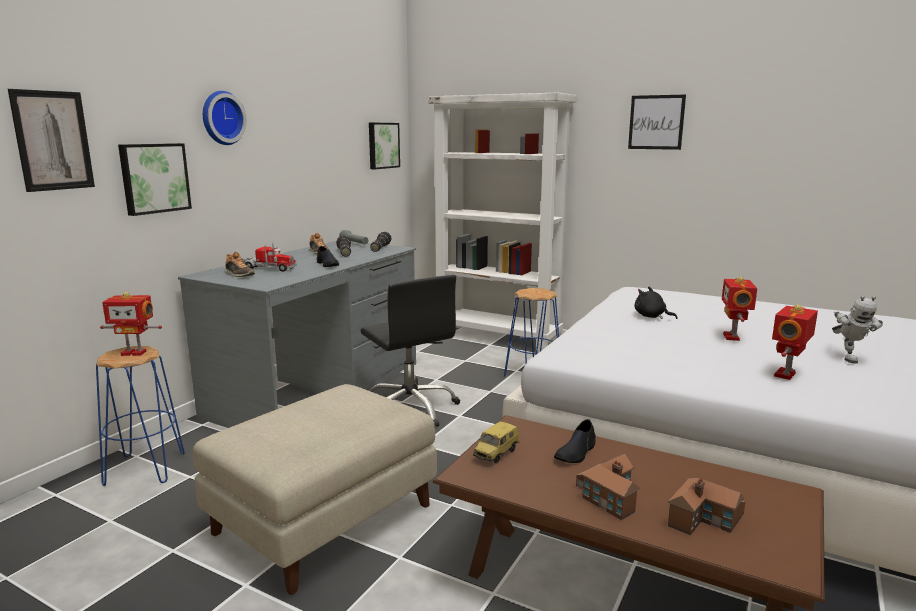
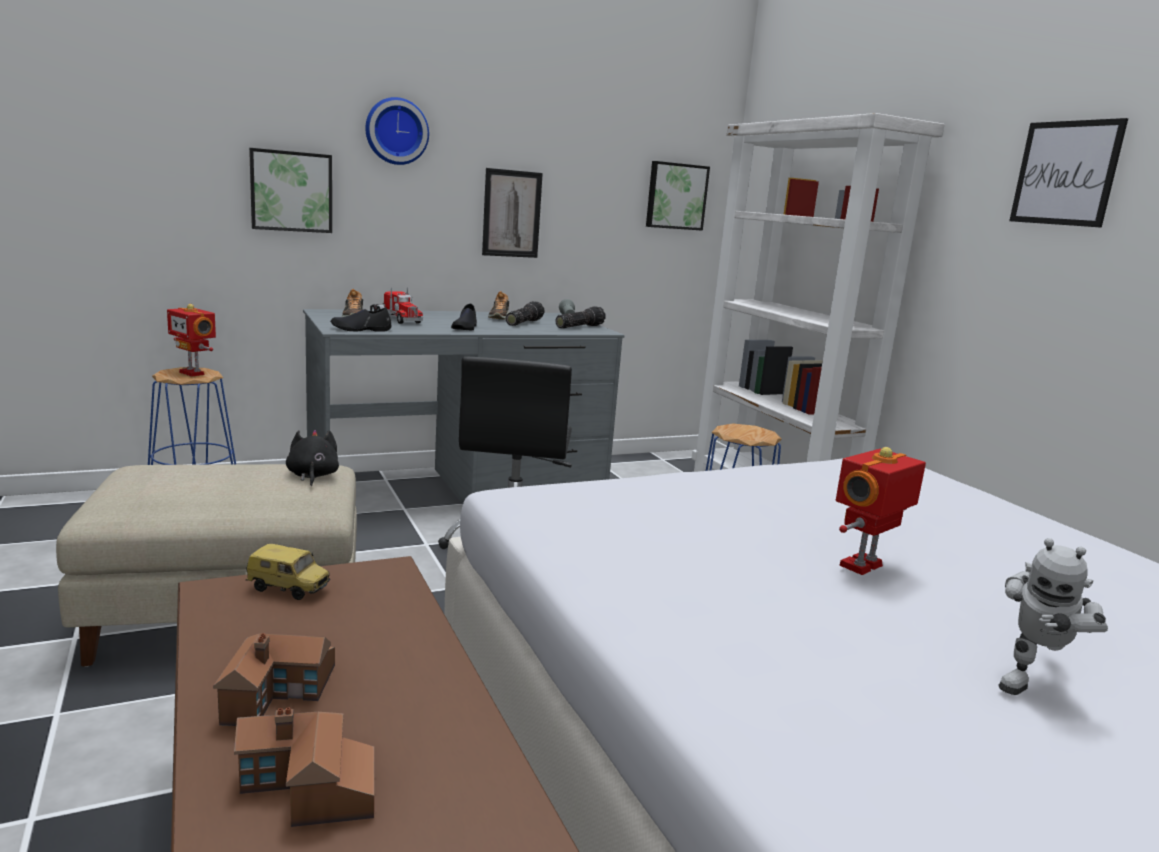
camera: 35 degrees right, 0 degrees up
(53, 140) = (171, 135): picture -> picture (511, 213)
(496, 455) = (289, 589): toy car -> toy car turned 150 degrees counterclockwise
(576, 453) = (374, 629): black shoe -> black shoe (361, 329)
(651, 316) = (803, 499): black plush toy -> black plush toy (312, 476)
(786, 375) = (796, 649): toy robot -> none

